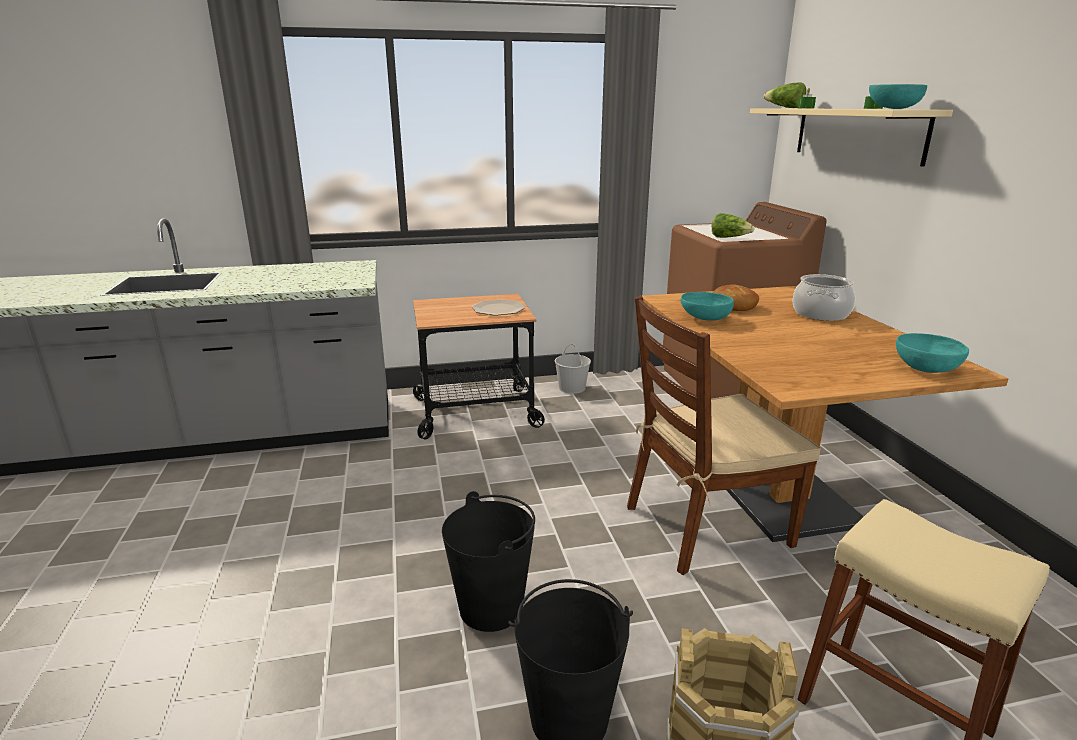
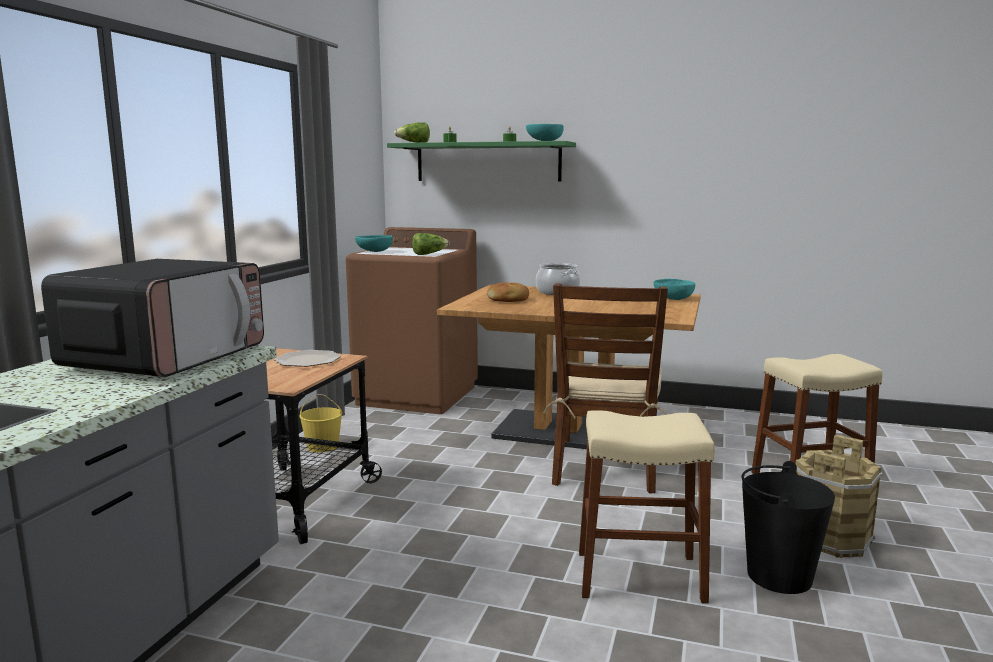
camera: 60 degrees left, 10 degrees down
(322, 278) = (167, 358): none -> microwave
(492, 608) = (639, 576): black bucket -> beige stool
(572, 388) = (323, 446): white bucket -> yellow bucket
(704, 319) = (524, 308): turquoise bowl -> turquoise bowl (374, 252)
(857, 133) = (488, 162): beige shelf -> green shelf

